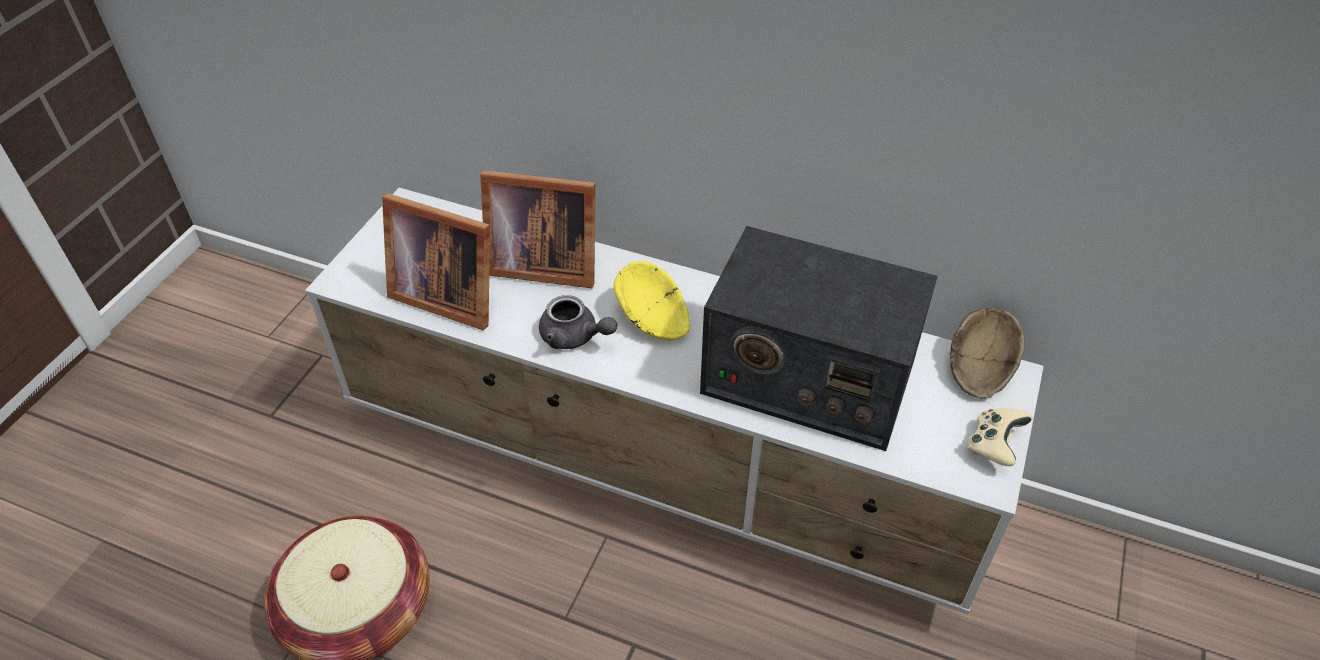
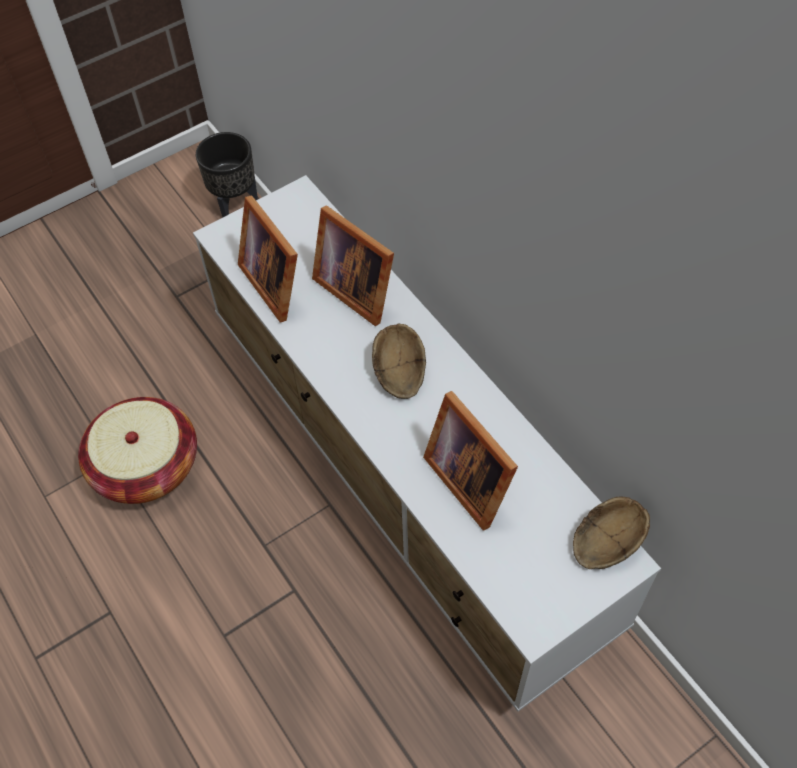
camera: 35 degrees right, 10 degrees up
(277, 296) = (234, 203): none -> black planter
(575, 337) = (336, 359): grey teapot -> none
(653, 320) = (398, 374): yellow bowl -> brown bowl
(806, 377) = (470, 477): radio -> picture frame
(993, 445) = (561, 606): beige game controller -> none

